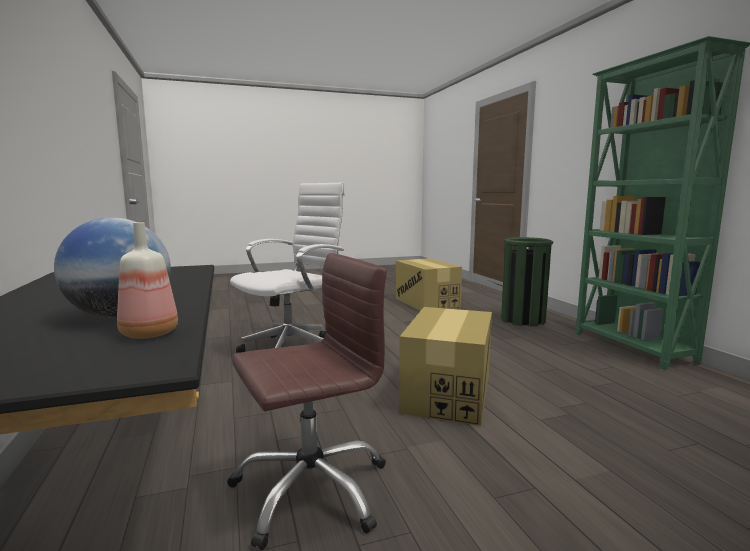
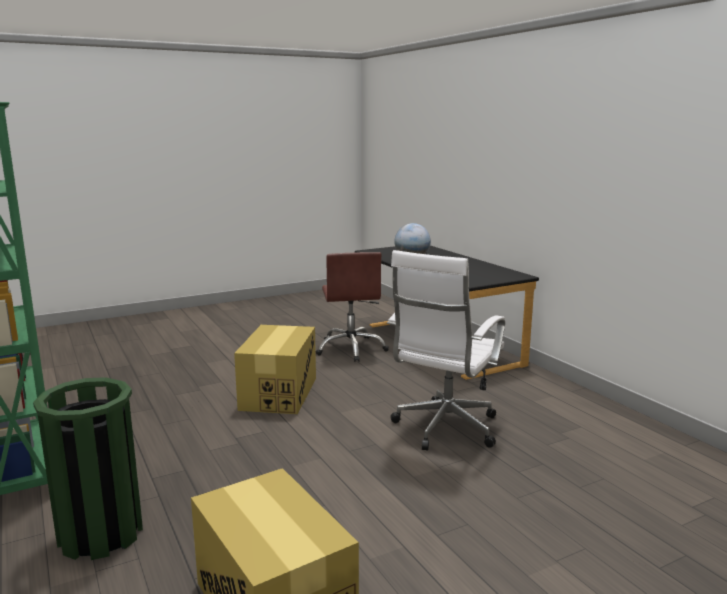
camera: 170 degrees right, 5 degrees up
(151, 333) = (386, 255): bottle -> none
(311, 489) = (351, 349): brown office chair -> brown office chair turned 60 degrees counterclockwise

